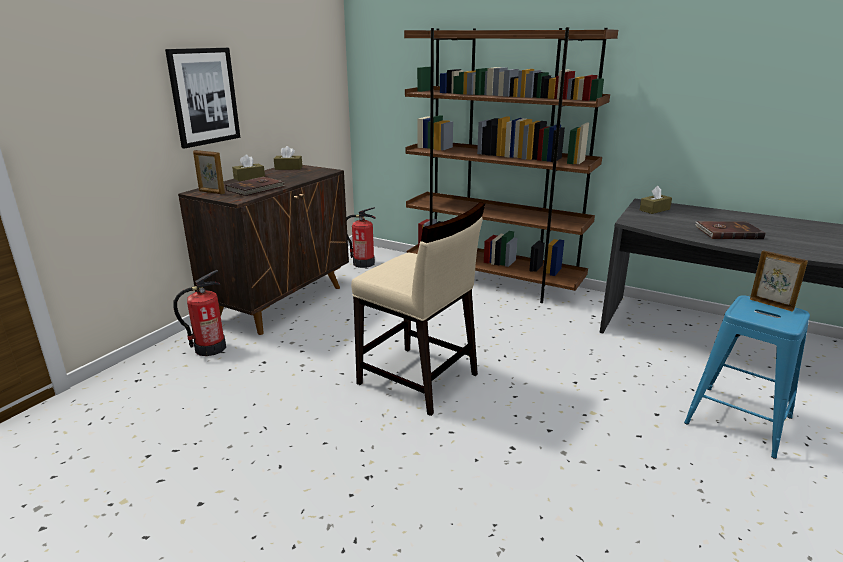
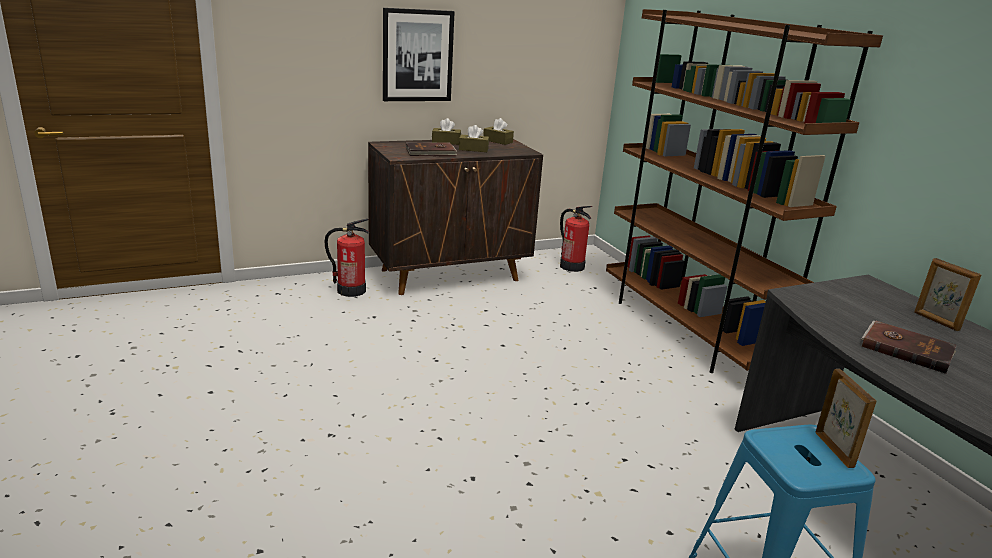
camera: 35 degrees right, 0 degrees up
(211, 192) = (392, 146): picture frame -> picture frame (936, 321)
(418, 380) = (474, 385): beige chair -> none
(654, 210) = (862, 293): brown tissue box -> brown tissue box (473, 149)

